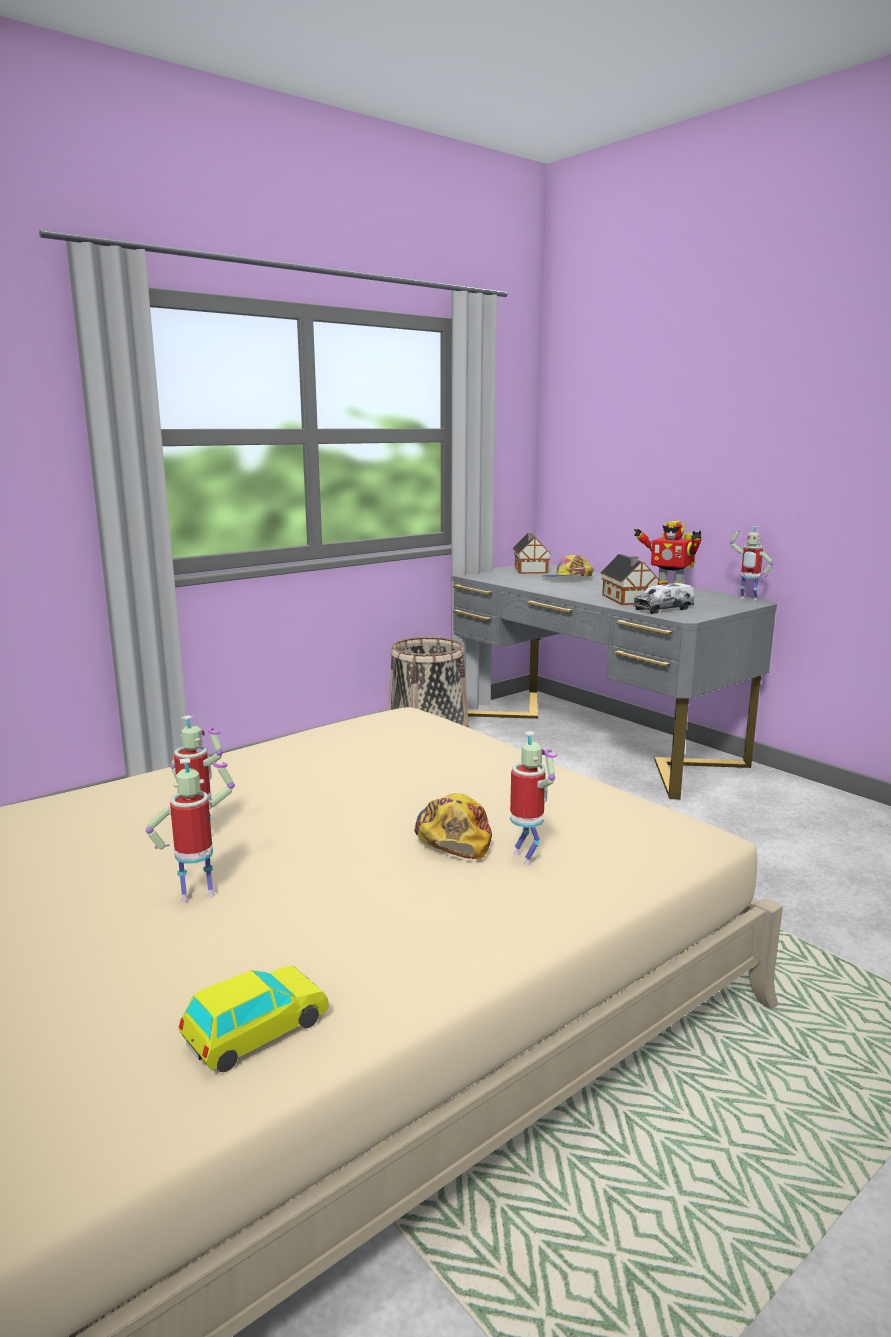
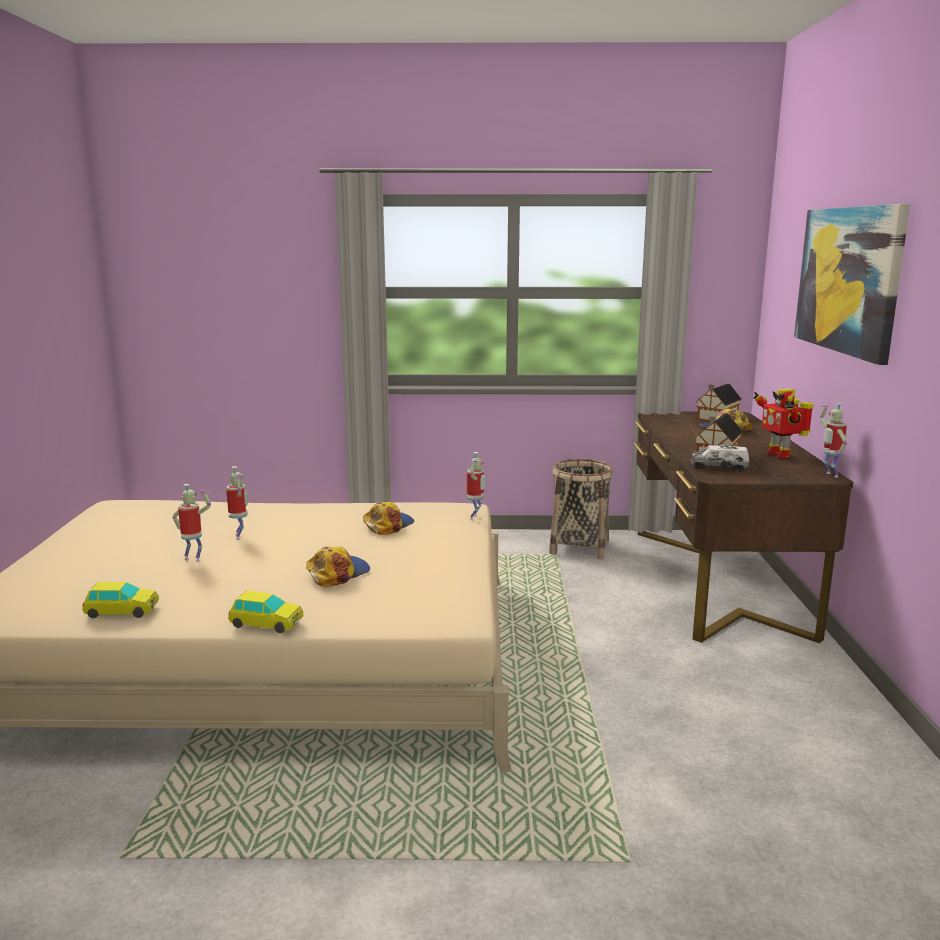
camera: 40 degrees right, 0 degrees up
(366, 759) = (388, 525): none -> cap
(517, 939) = (266, 623): none -> toy car
(527, 857) = (349, 595): toy robot -> toy robot (475, 518)
(591, 738) = (716, 579): grey desk -> brown desk
(725, 404) = (848, 280): none -> picture

